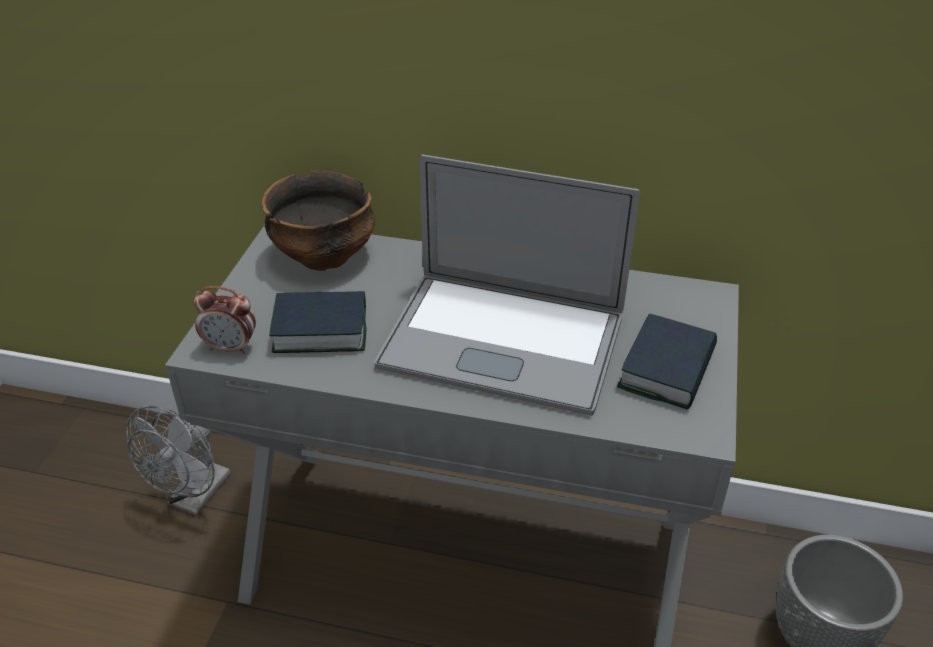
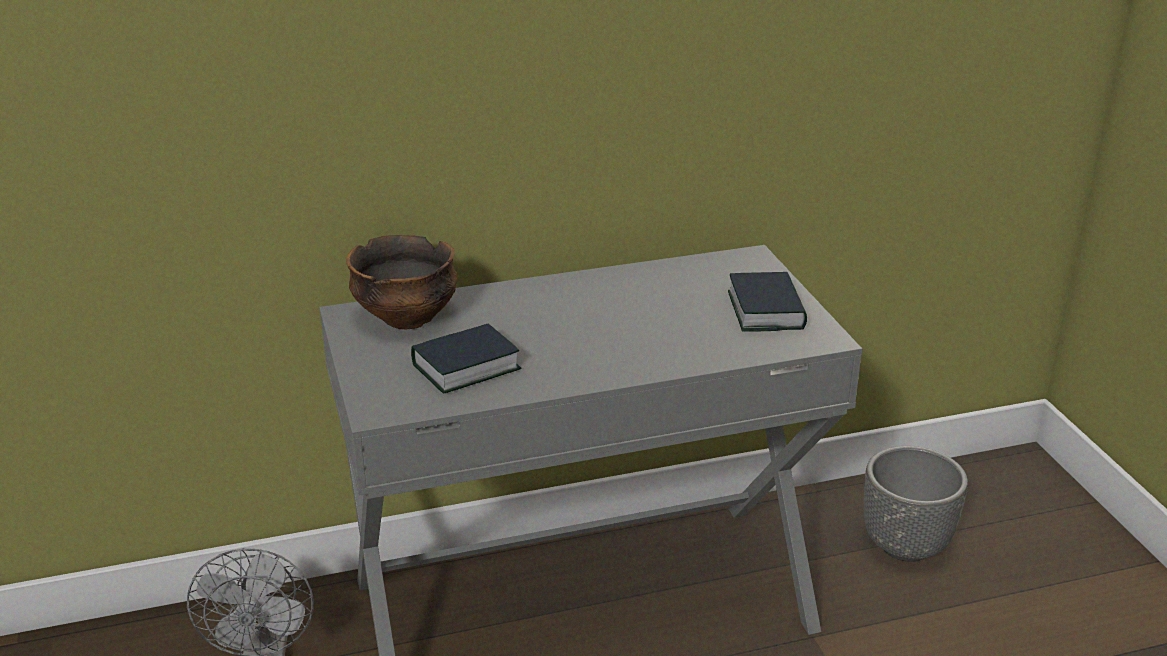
camera: 30 degrees left, 10 degrees down
(231, 347) = (400, 402): alarm clock -> none
(502, 341) = (626, 330): laptop -> none

